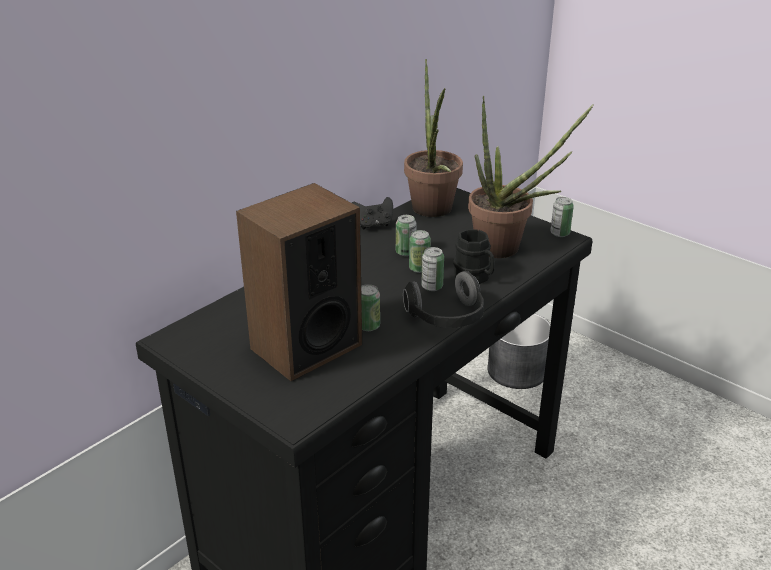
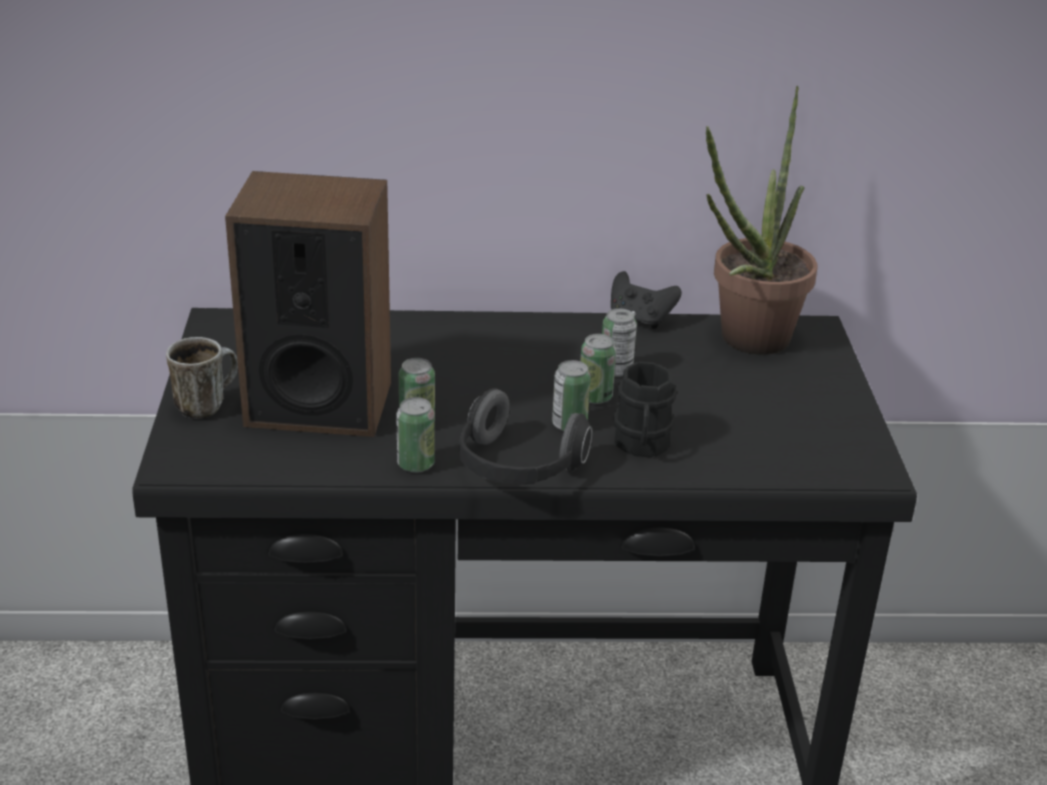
camera: 45 degrees right, 0 degrees up
(249, 383) = (206, 404): none -> mug
(506, 249) = (753, 438): potted plant -> none
(516, 371) = (925, 716): grey planter -> none
(560, 233) = (874, 461): can -> can (415, 464)

